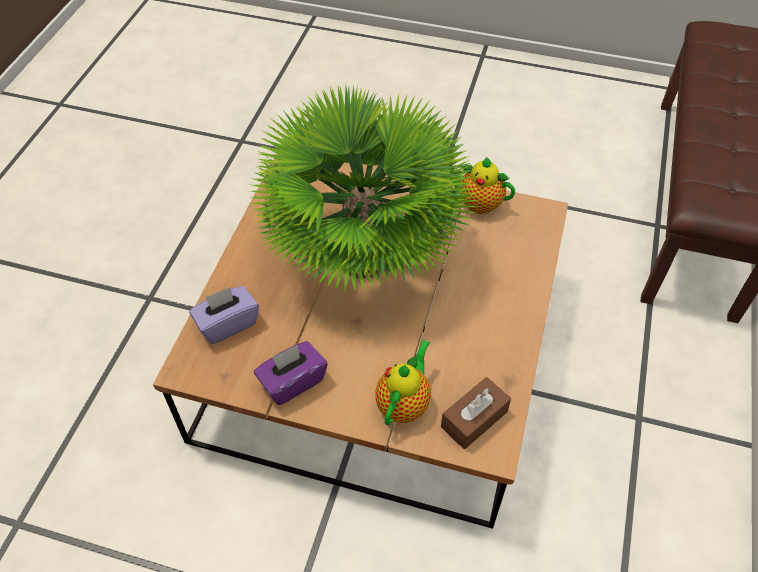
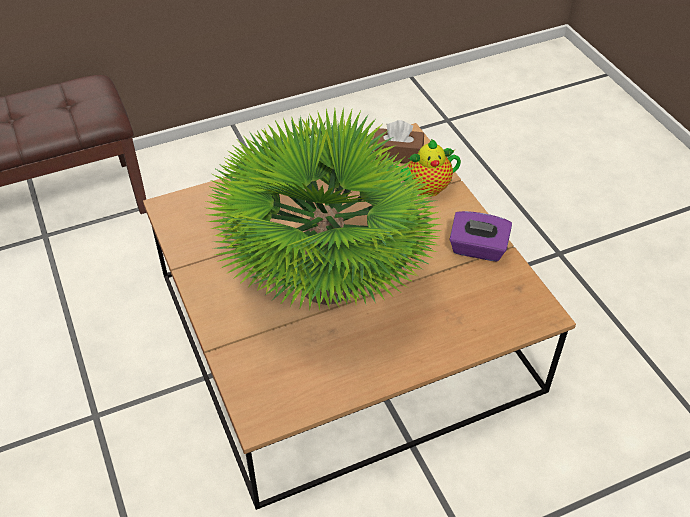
camera: 130 degrees left, 5 degrees down
(227, 324) = (481, 320): purple tissue box -> none
(476, 203) = (194, 251): teapot -> none

